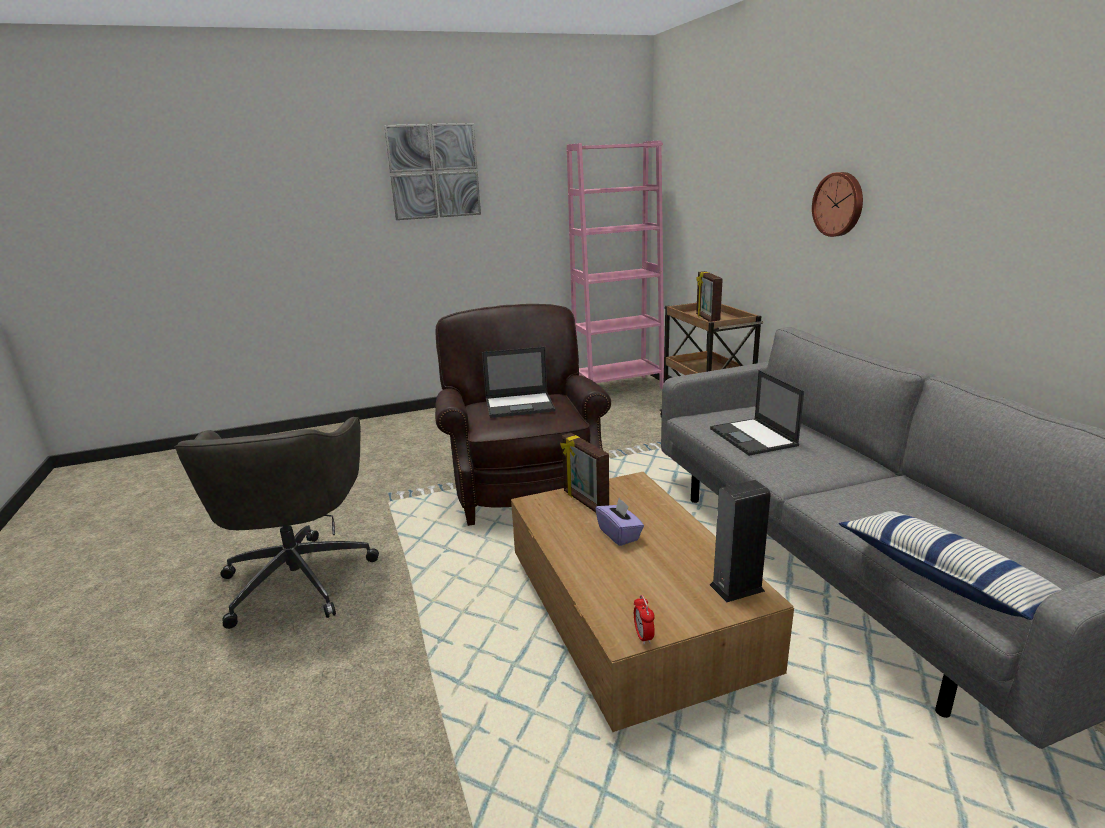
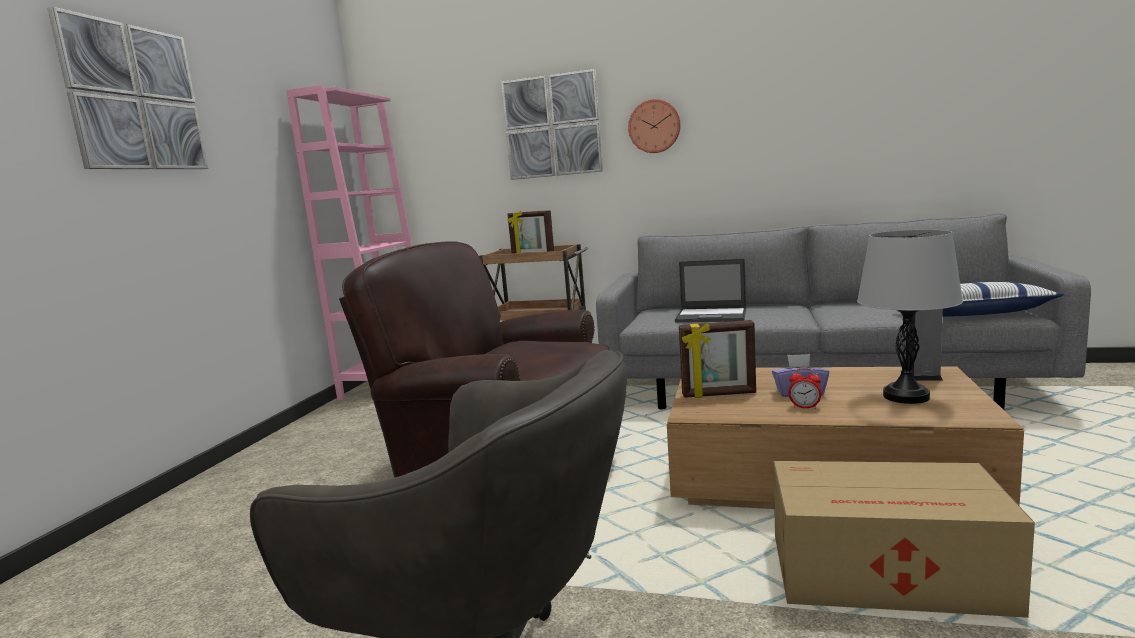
camera: 55 degrees left, 10 degrees down
(490, 680) = (890, 575): none -> cardboard box
(520, 405) = (520, 351): laptop -> none
(643, 636) = (986, 411): alarm clock -> alarm clock (805, 407)
(653, 587) = (906, 396): none -> grey table lamp
(761, 187) = (552, 126): none -> picture

